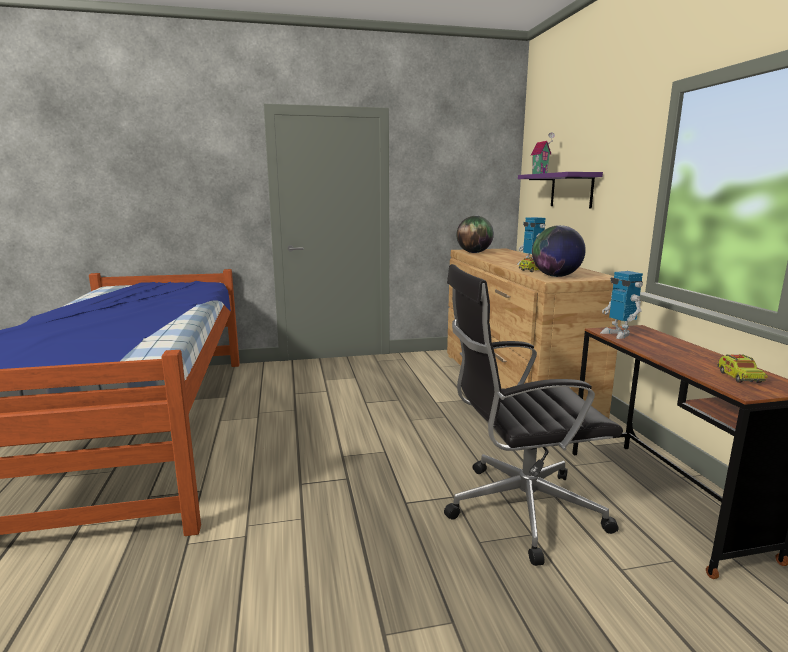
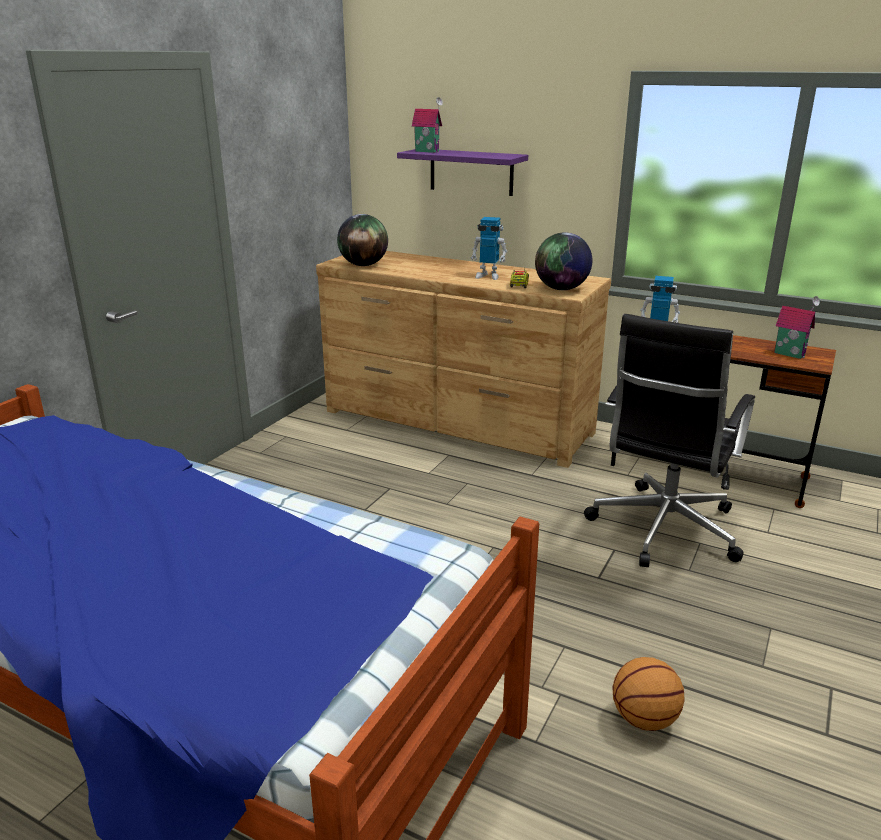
camera: 50 degrees left, 10 degrees up
(246, 585) = (644, 719): none -> basketball
(739, 377) = (790, 354): toy truck -> toy house

